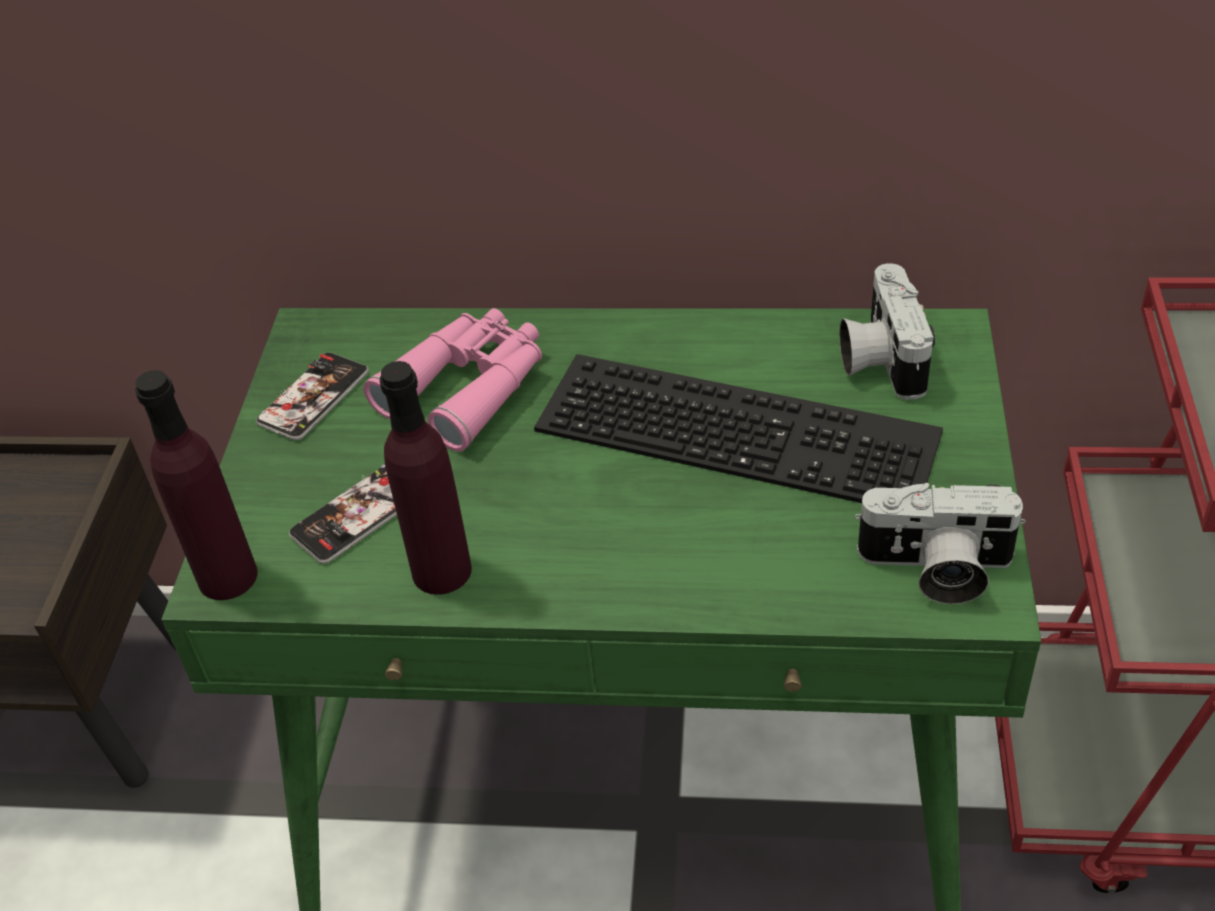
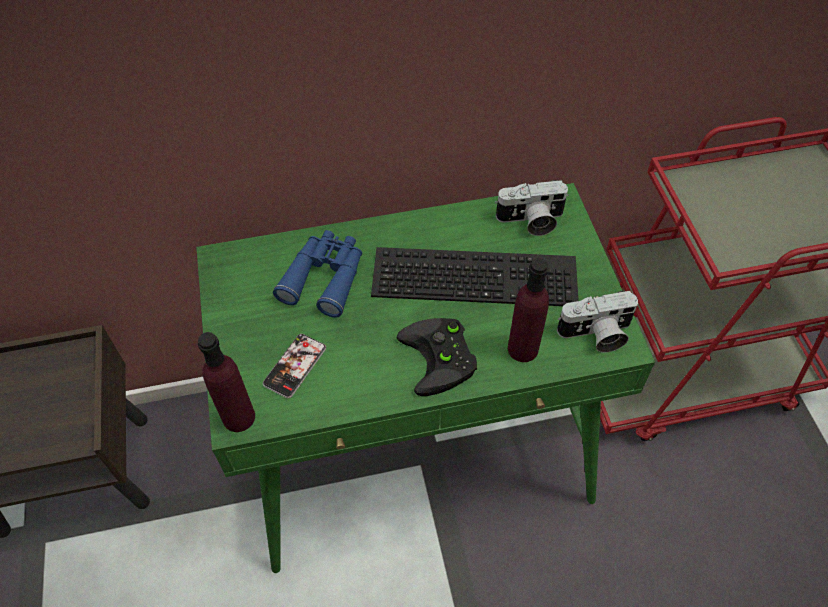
camera: 20 degrees left, 10 degrees up
(314, 397) = (241, 299): phone -> none
(442, 571) = (354, 388): purple bottle -> purple bottle (523, 349)
(468, 387) = (325, 277): pink binoculars -> blue binoculars
(619, 555) = (441, 359): none -> black game controller
(879, 358) = (531, 221): camera -> camera turned 75 degrees counterclockwise

